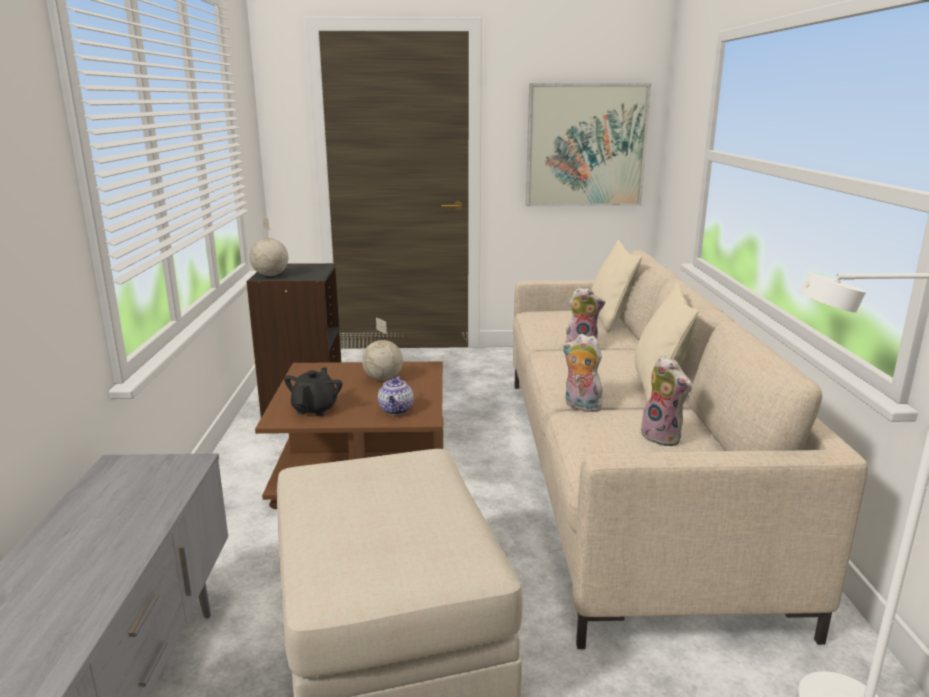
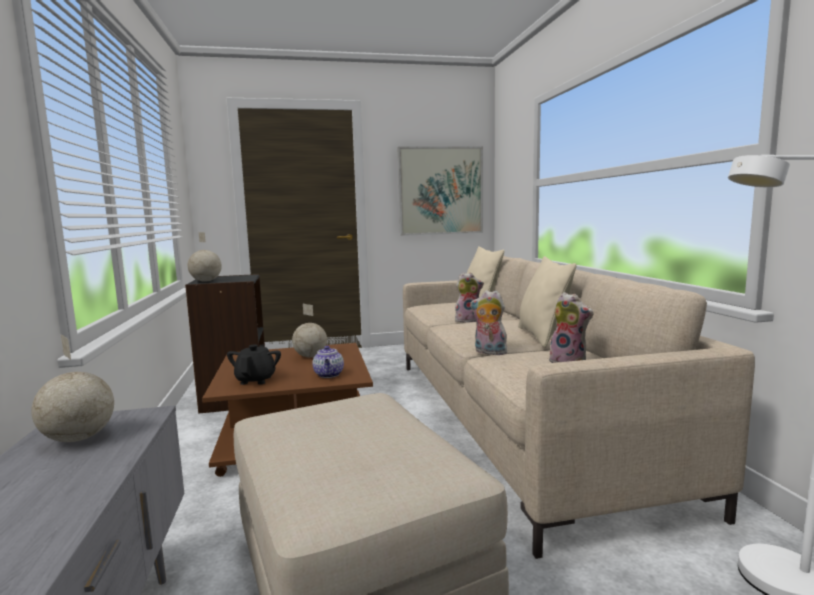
camera: 10 degrees left, 10 degrees down
(127, 486) = (78, 439): none -> globe

